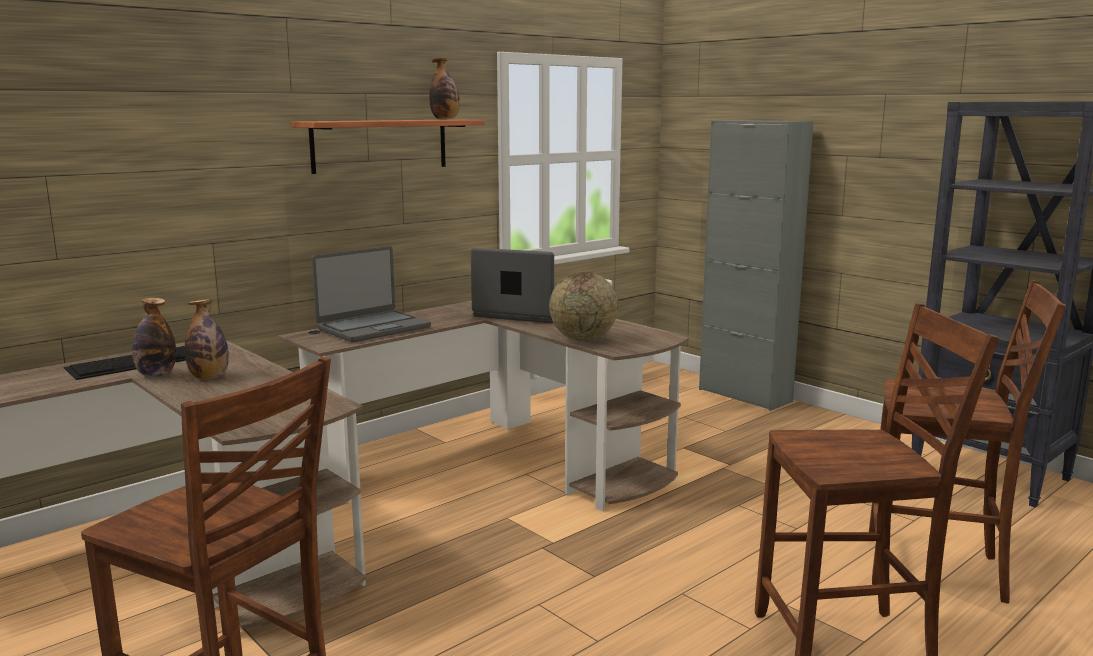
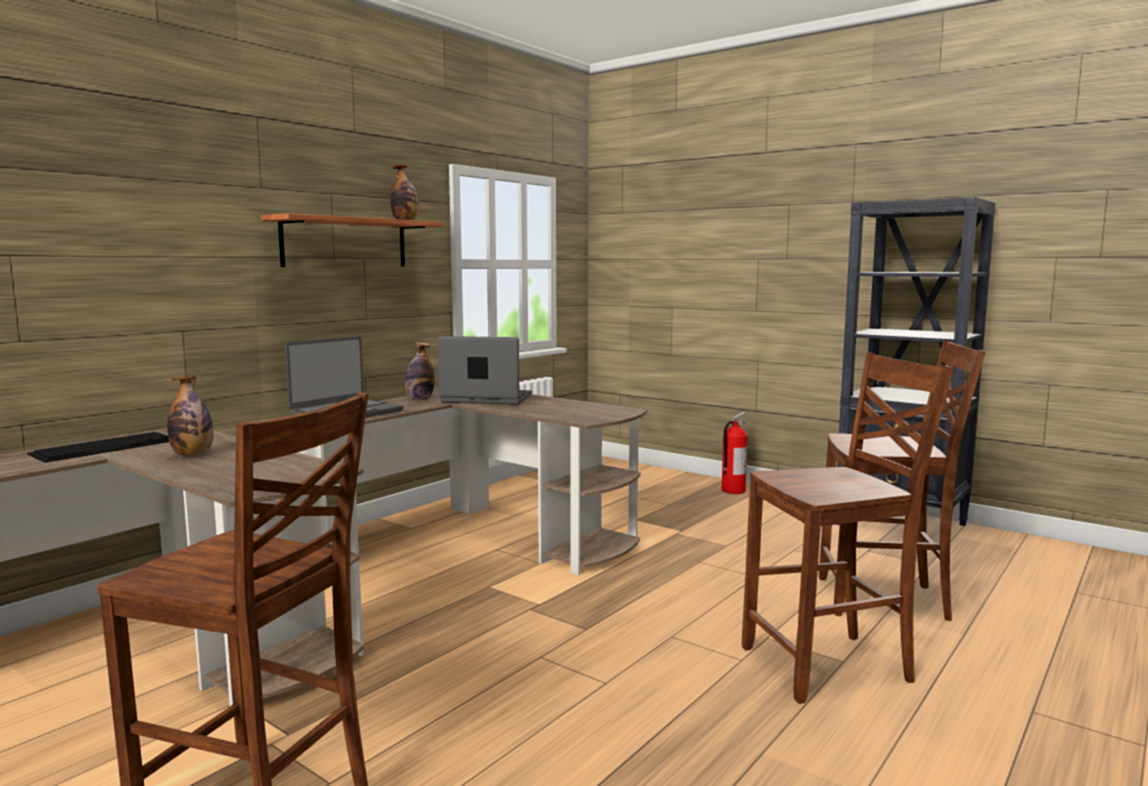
camera: 10 degrees left, 5 degrees down
(156, 375) = (134, 455): bottle -> bottle (419, 399)
(583, 339) = (552, 414): globe -> none
(744, 395) = (677, 476): grey cabinet -> none
(802, 417) = (732, 491): none -> fire extinguisher

